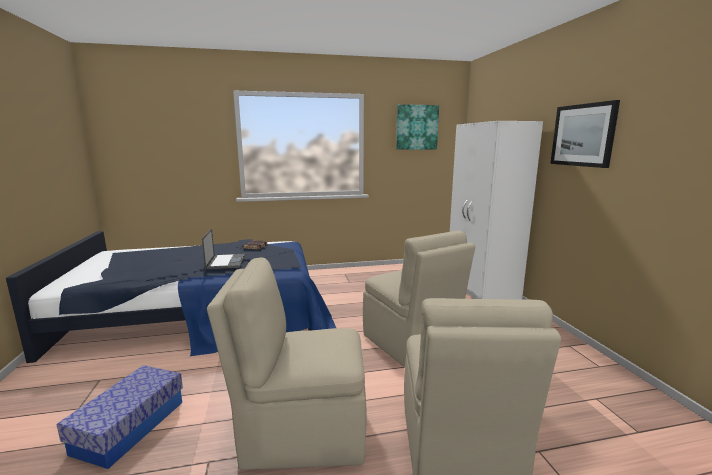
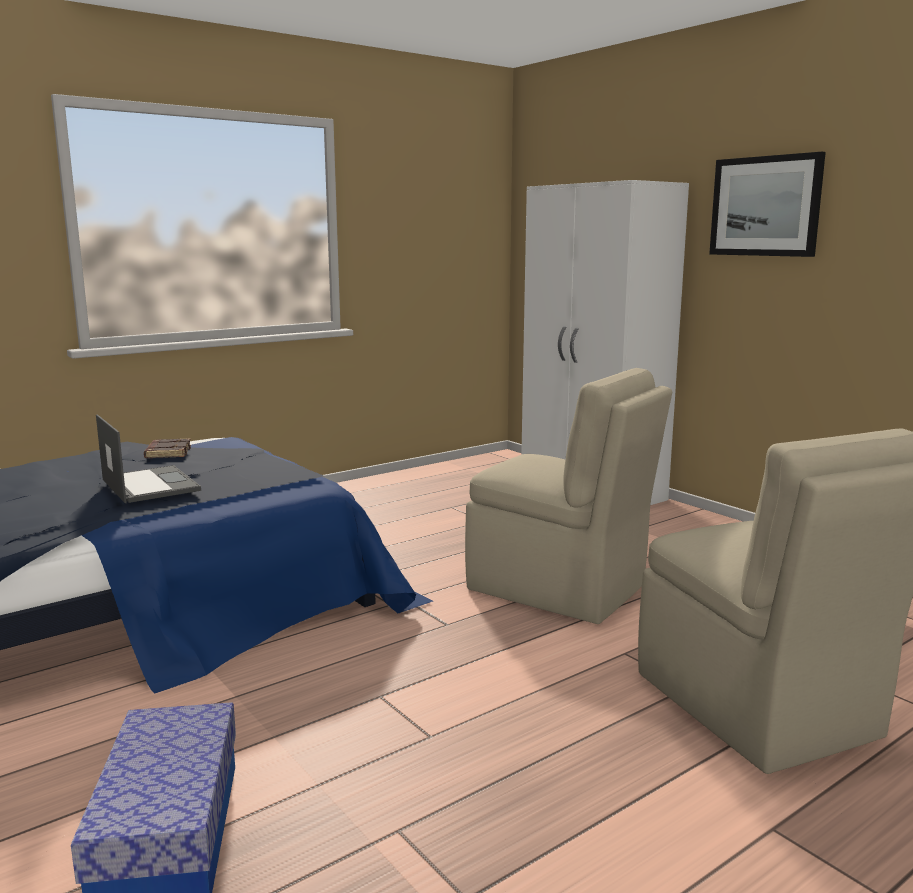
camera: 25 degrees left, 0 degrees up
(301, 432) = (511, 745): beige chair -> none
(416, 127) = (431, 191): picture -> none

